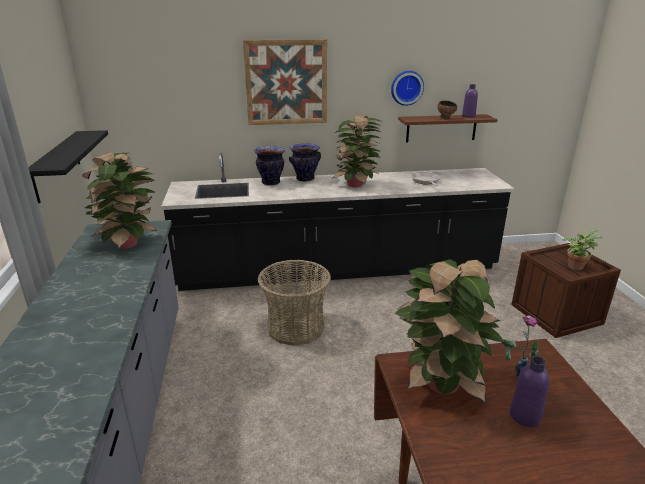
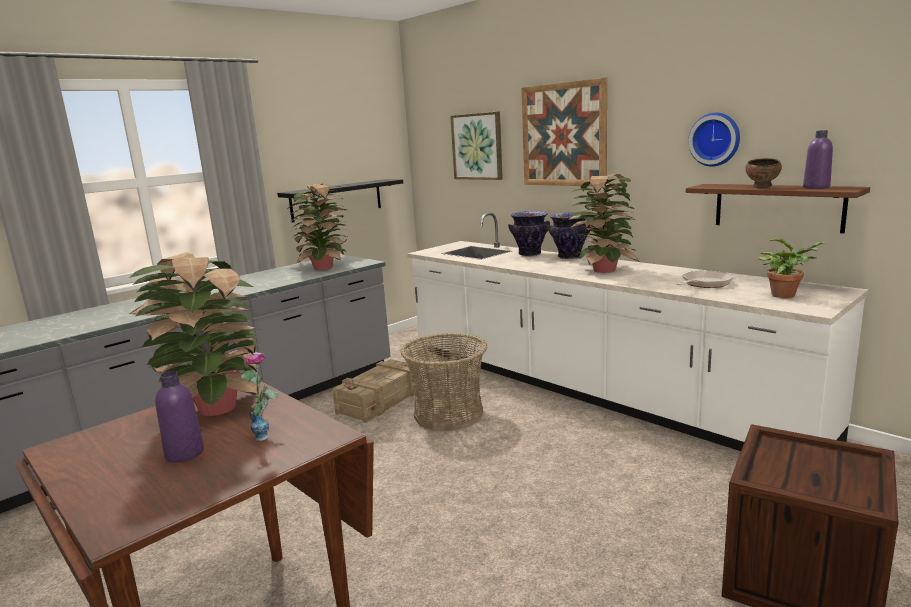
camera: 55 degrees right, 10 degrees down
(187, 92) = (477, 146): none -> picture
(228, 345) = (381, 400): none -> crate
(338, 270) = (588, 390): black counter -> white counter
(575, 266) = (814, 478): potted plant -> potted plant (786, 295)

